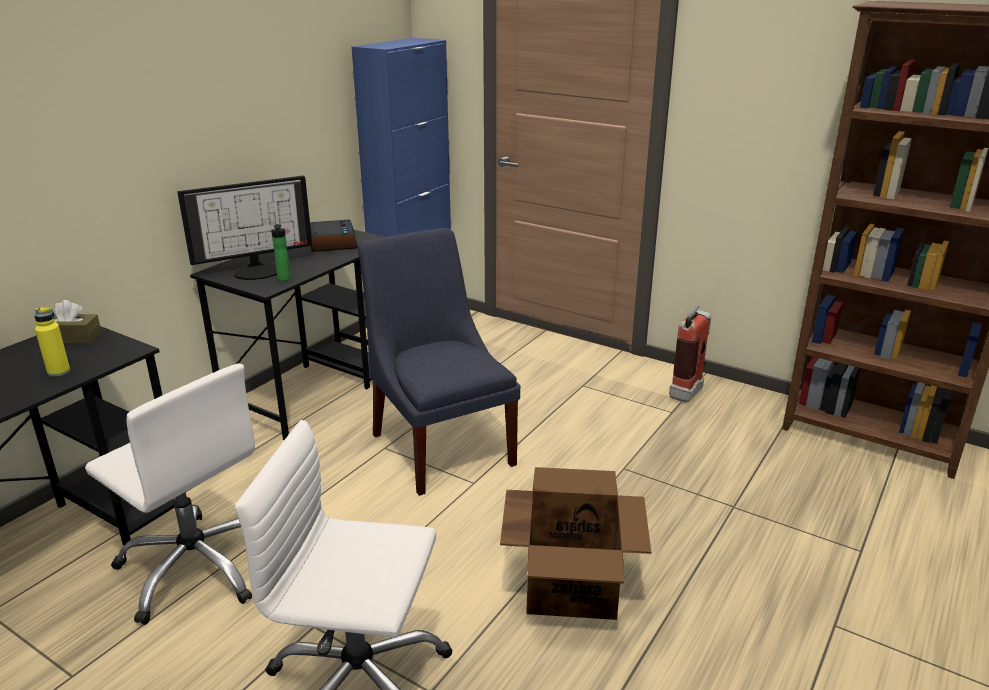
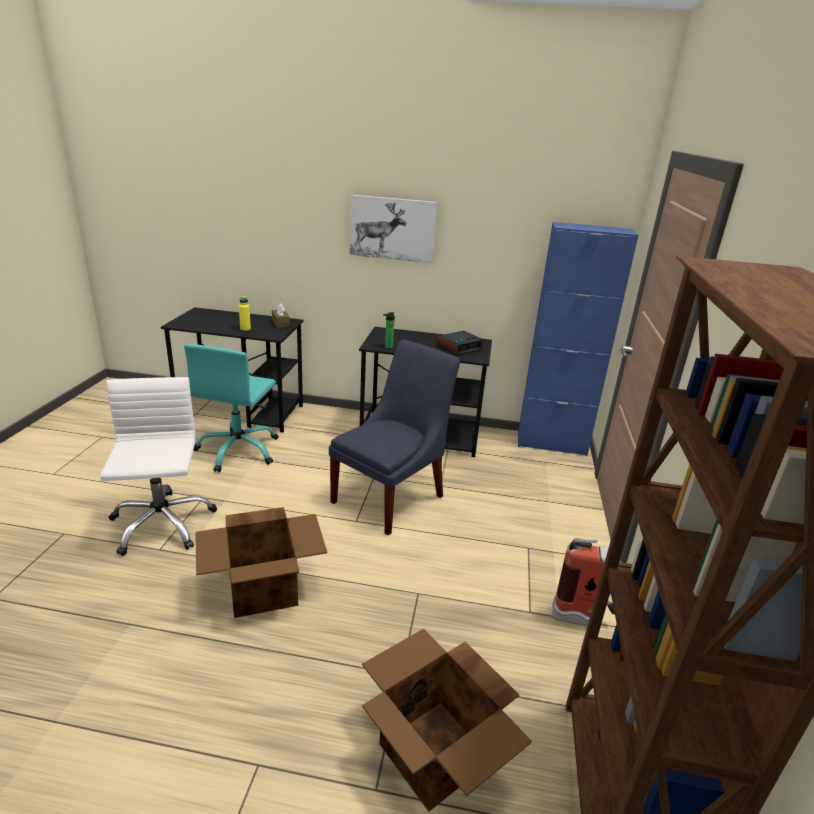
camera: 65 degrees right, 0 degrees up
(177, 106) = (392, 228): none -> picture
(197, 566) = (239, 450): white office chair -> turquoise office chair
(259, 270) = (394, 339): monitor -> none
(825, 508) = (435, 754): none -> cardboard box

